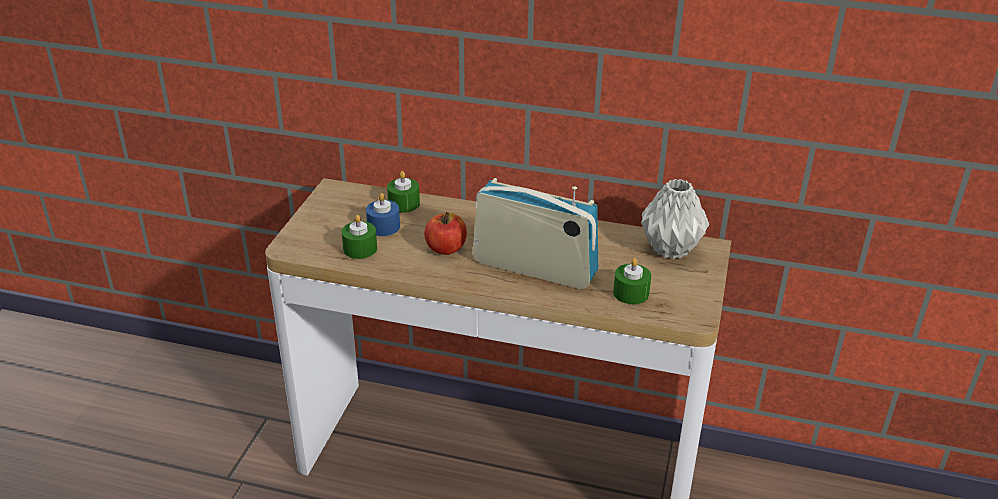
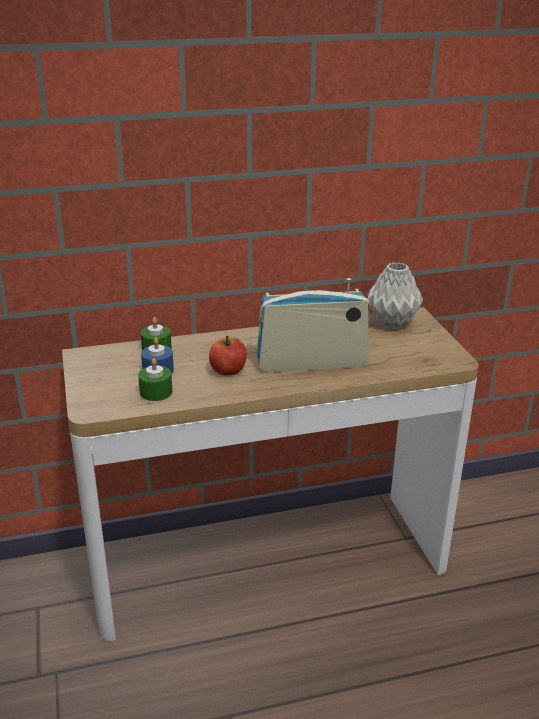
camera: 30 degrees left, 5 degrees down
(631, 293) = (398, 359): green candle -> none

